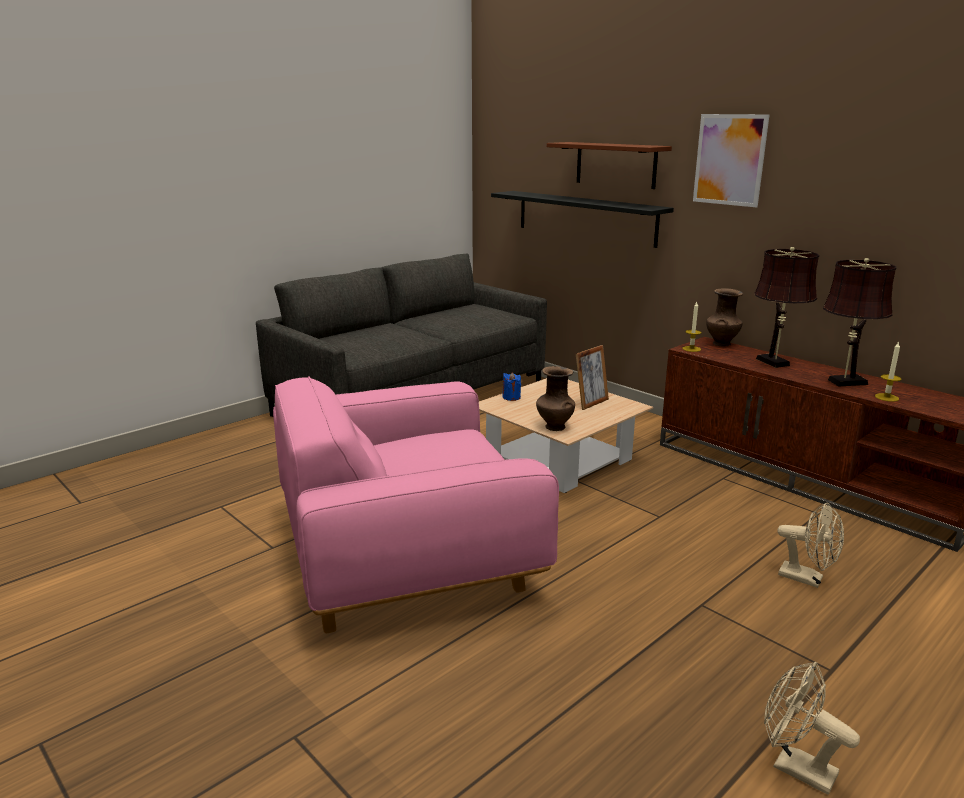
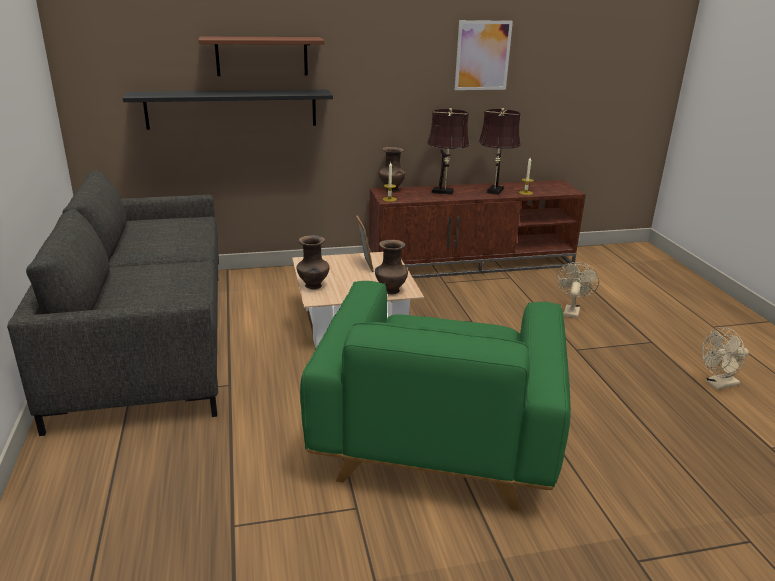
camera: 60 degrees left, 5 degrees up
(406, 557) = (437, 437): pink armchair -> green armchair
(511, 397) = (313, 286): blue candle -> brown vase
(729, 160) = (374, 46): picture -> picture (482, 55)
(807, 579) = (571, 310): beige fan -> beige fan turned 45 degrees counterclockwise

